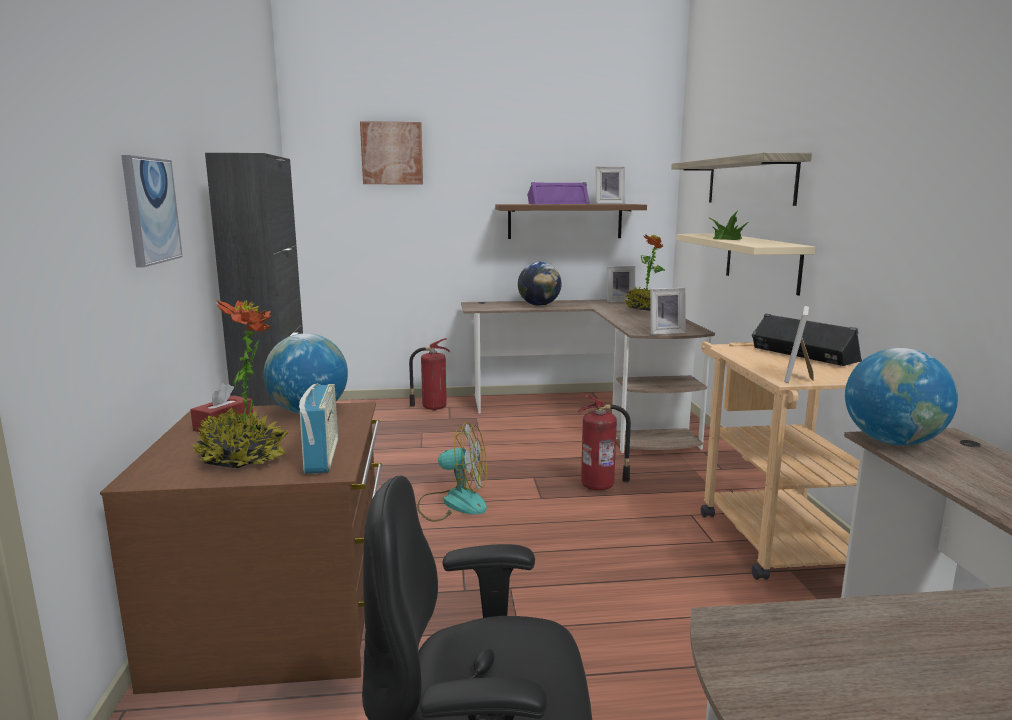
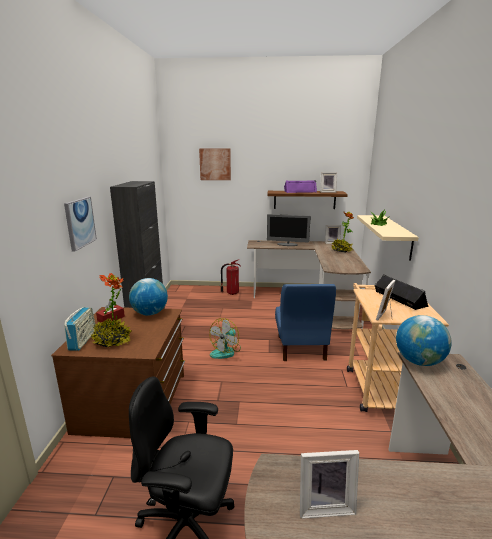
camera: 10 degrees right, 5 degrees up
(321, 456) = (145, 343): radio -> radio (83, 340)
(453, 503) = (226, 351): fan -> fan turned 105 degrees clockwise
(539, 305) = (287, 244): globe -> monitor
(600, 486) = (301, 348): fire extinguisher -> blue chair
(665, 332) = (343, 270): picture frame -> picture frame (325, 505)
(749, 181) = (396, 191): shelf -> none

